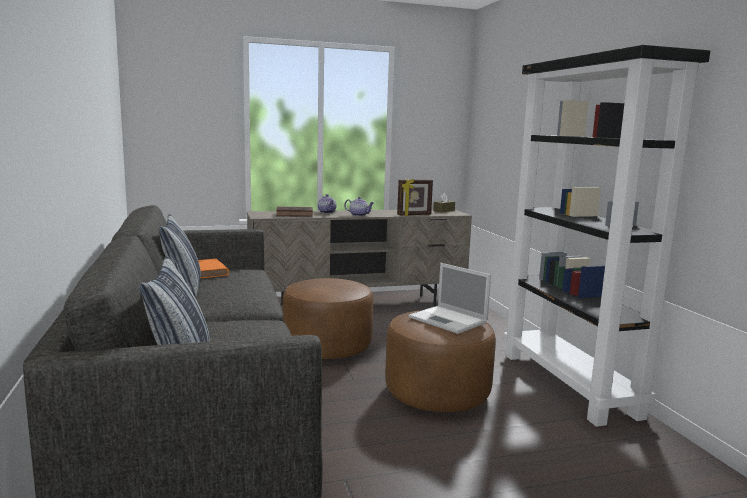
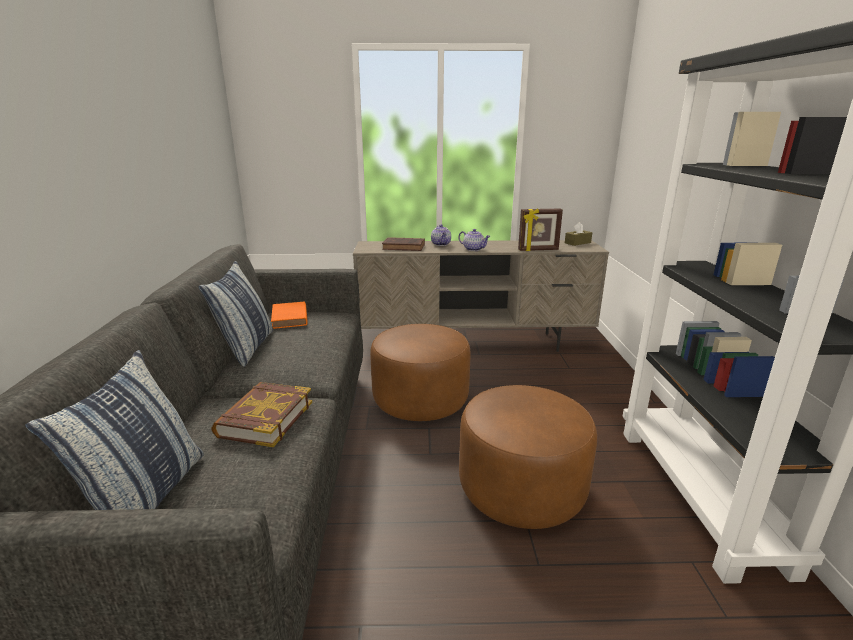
camera: 15 degrees right, 10 degrees up
(240, 329) = (265, 419): none -> book
(449, 320) = (538, 411): laptop -> none

